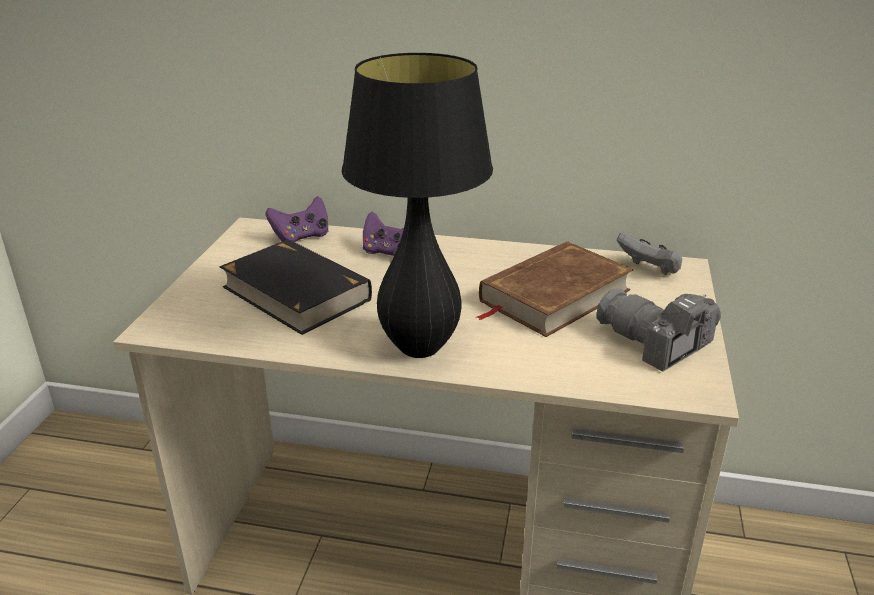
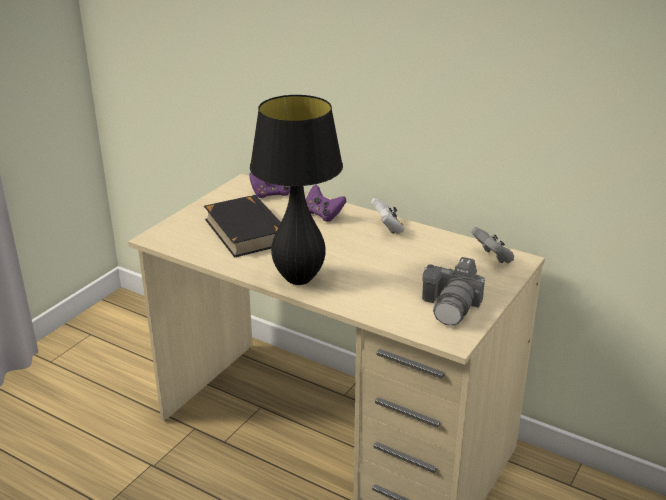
camera: 20 degrees right, 0 degrees up
(489, 255) = (387, 228): none -> white game controller
(554, 295) = (410, 263): brown book -> none
(656, 344) = (452, 306): camera -> camera turned 135 degrees counterclockwise

